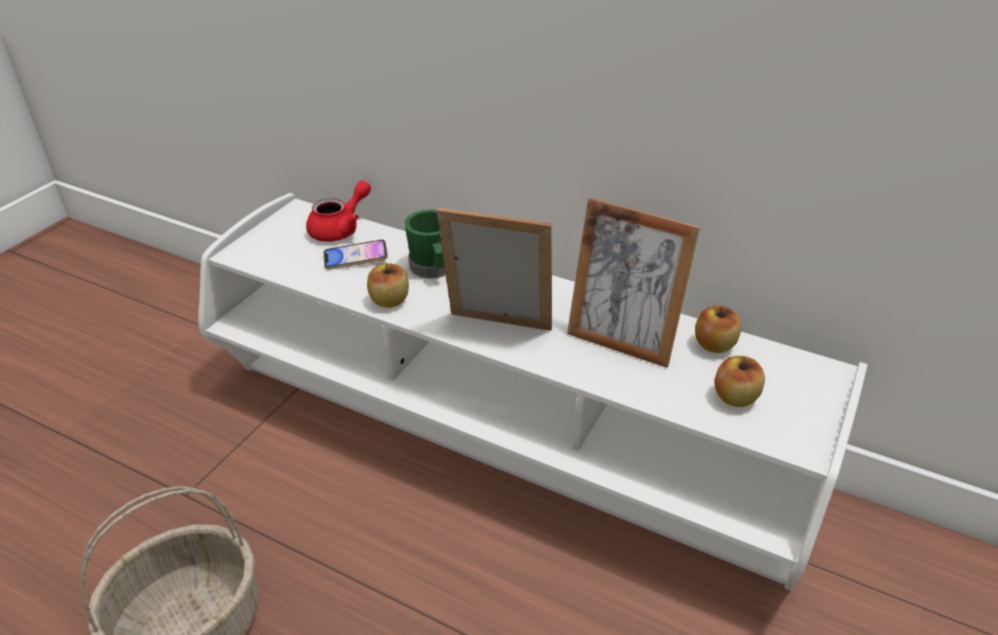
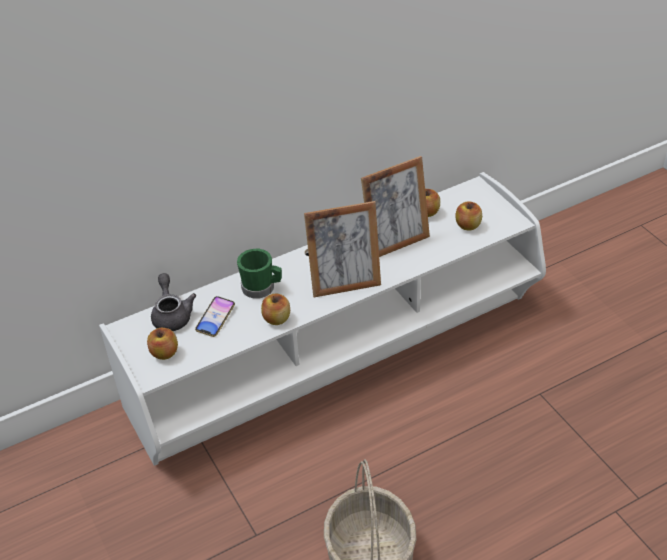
camera: 55 degrees left, 5 degrees up
(277, 248) = (164, 353): none -> apple
(340, 229) = (172, 315): red teapot -> grey teapot
(497, 329) = (345, 284): picture frame -> picture frame turned 150 degrees counterclockwise

